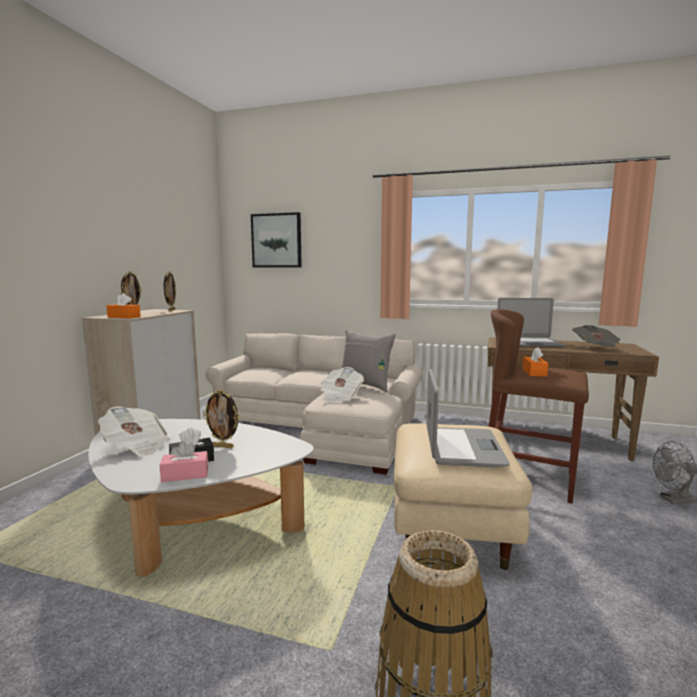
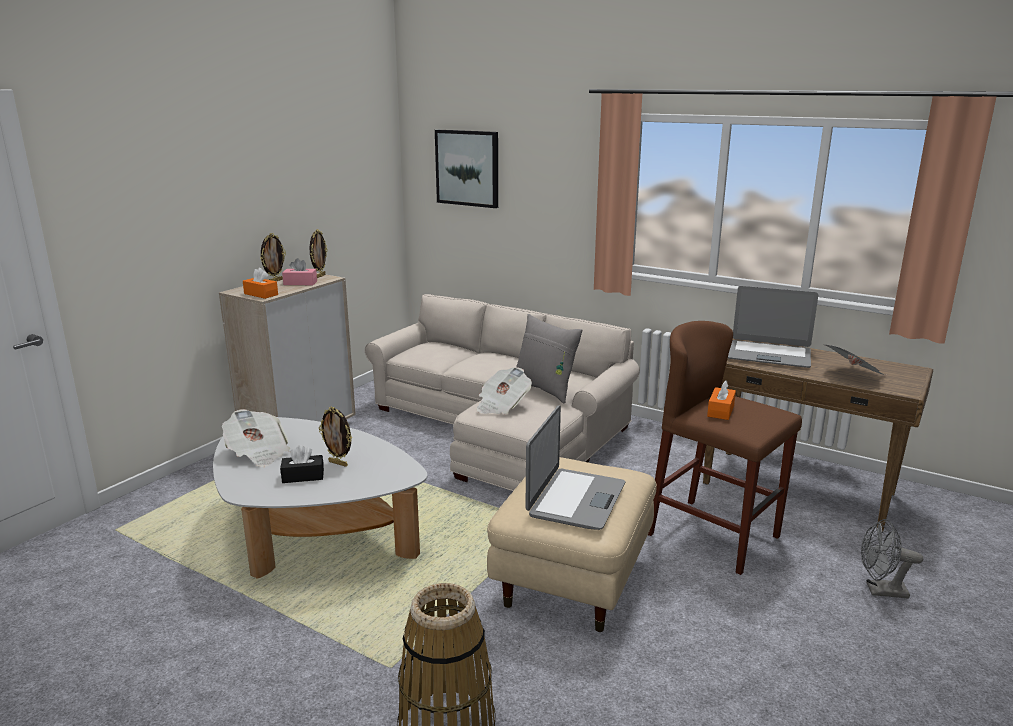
camera: 15 degrees right, 10 degrees up
(185, 474) = (291, 492): pink tissue box -> pink tissue box (300, 283)

